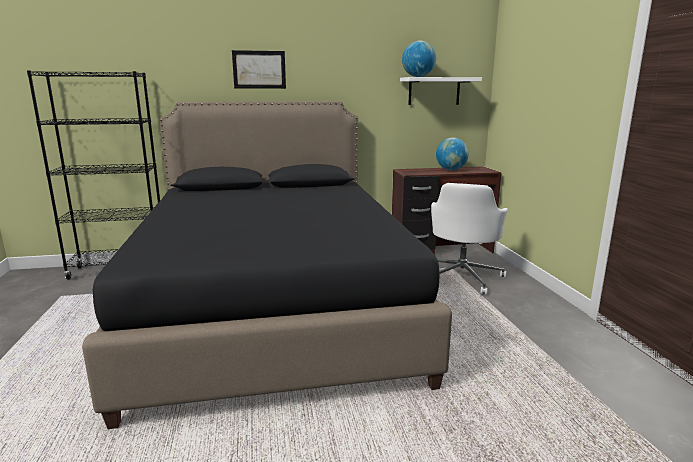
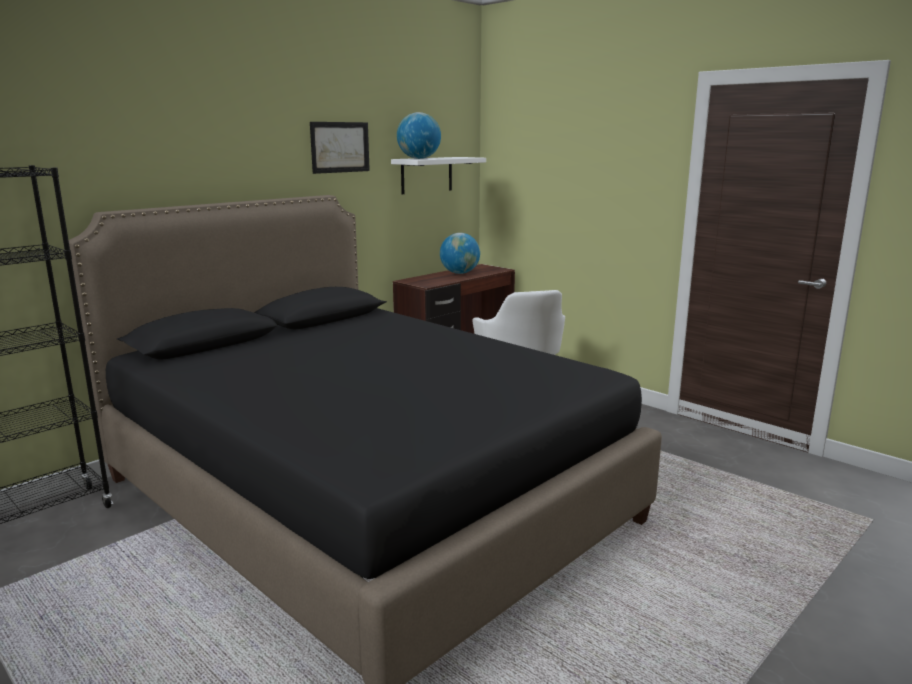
camera: 35 degrees left, 0 degrees up
(259, 69) = (217, 154): picture -> picture (340, 147)

